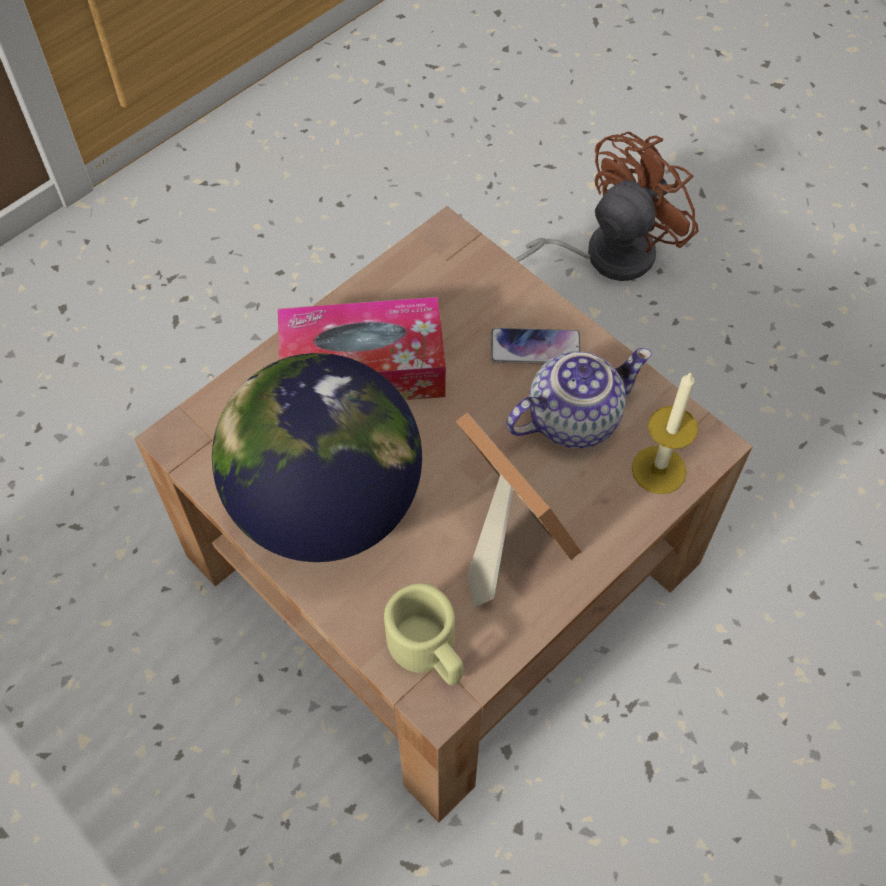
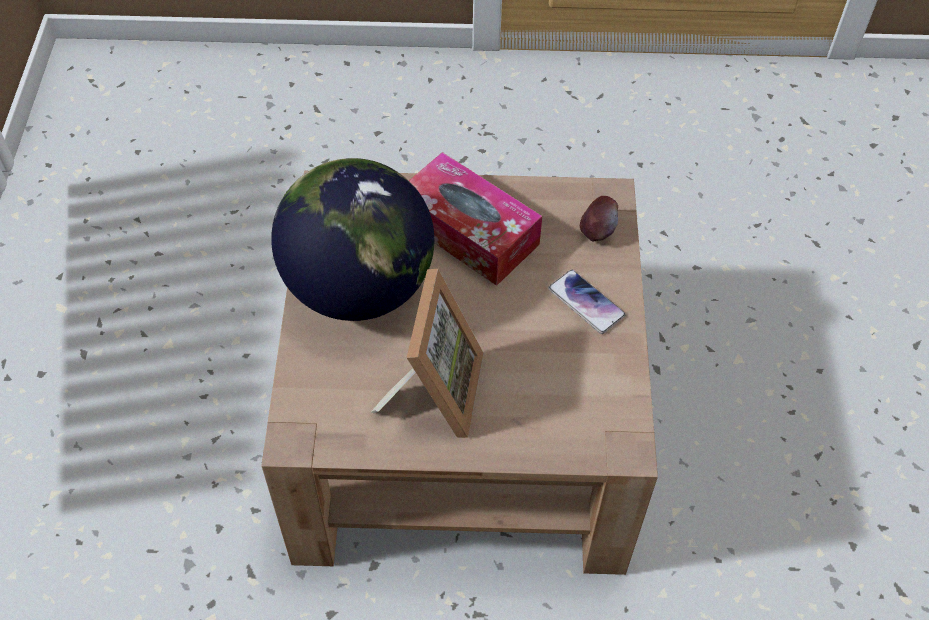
camera: 45 degrees right, 5 degrees down
(429, 651) = (318, 412): beige mug -> none
(472, 277) = (597, 231): none -> apple
(573, 416) = (560, 360): teapot -> none
(603, 255) = (789, 328): brown fan -> none
(659, 469) = (576, 436): candle -> none

